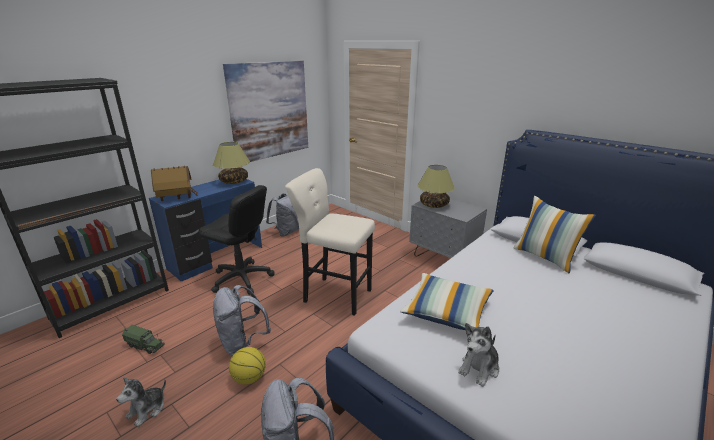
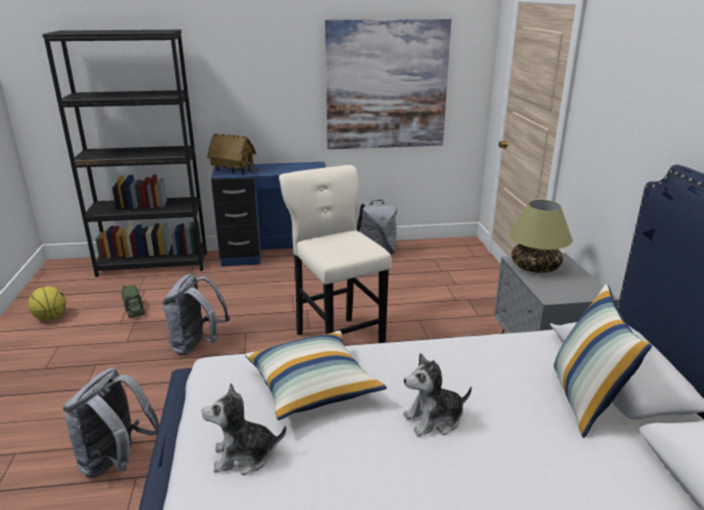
camera: 40 degrees right, 0 degrees up
(147, 409) = (78, 359): plush toy -> plush toy (434, 420)
(234, 181) = (309, 168): table lamp -> none
(242, 279) = (271, 285): black office chair -> none
(249, 378) = (166, 377): basketball -> basketball (51, 317)

